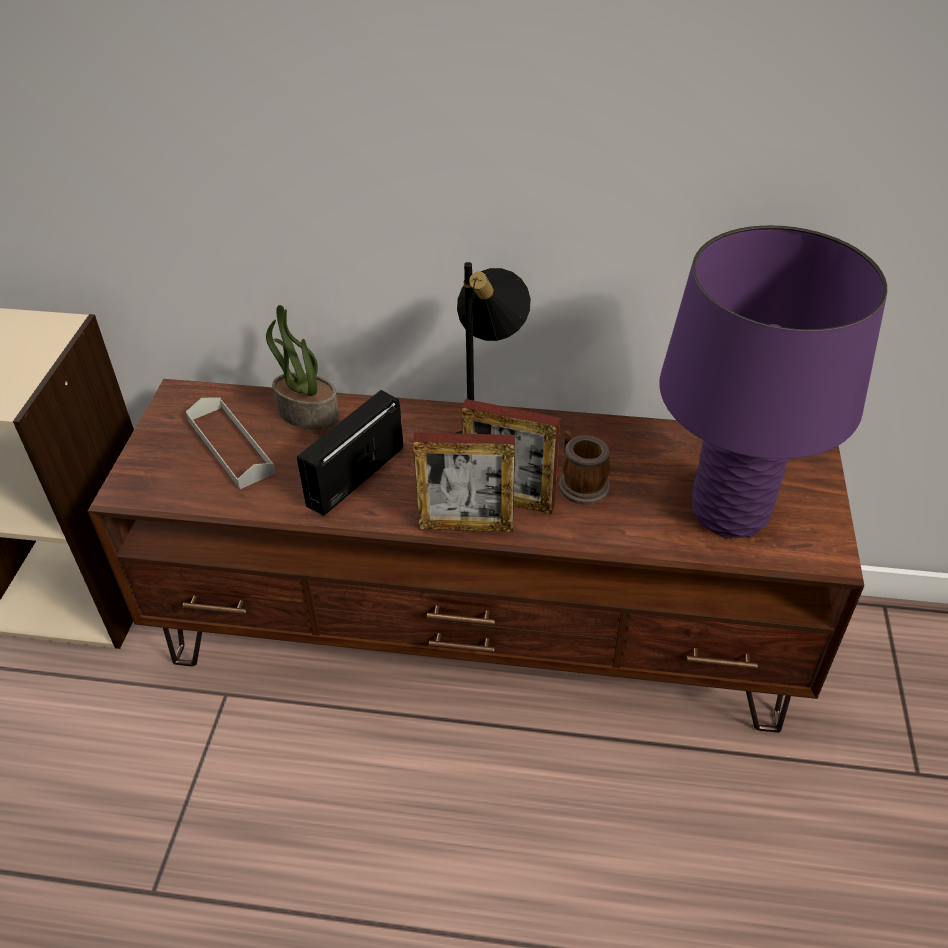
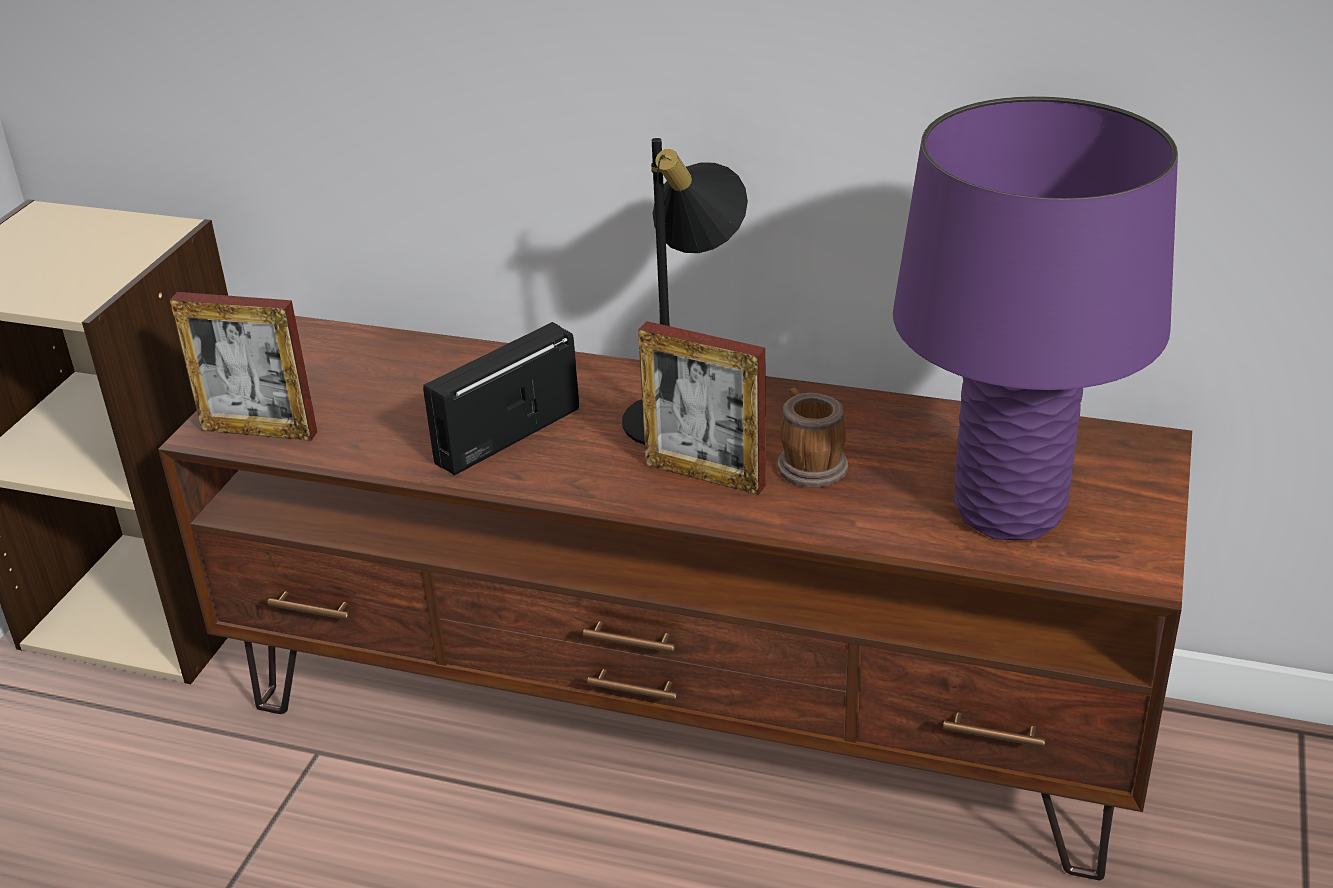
camera: 10 degrees right, 10 degrees down
(230, 446) = (355, 392): grey tray -> none
(306, 414) = (463, 364): potted plant -> none
(466, 525) = (639, 499): picture frame -> picture frame (259, 431)

